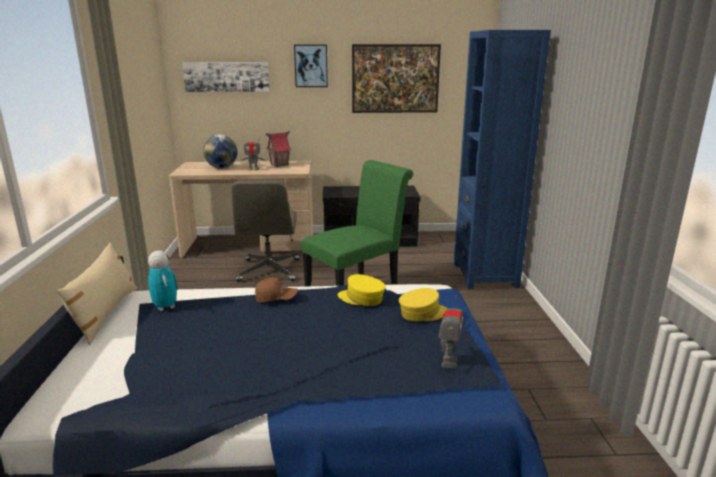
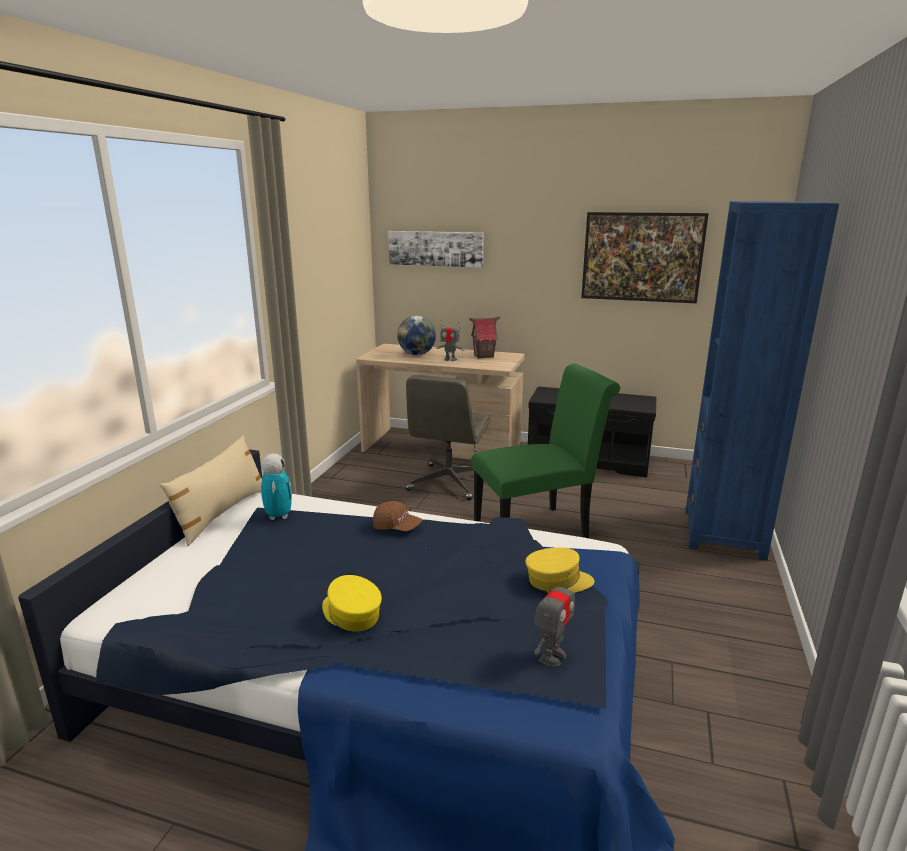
camera: 20 degrees right, 0 degrees up
(311, 66) = (534, 238): picture -> none
(361, 298) = (493, 545): yellow cap -> yellow cap (351, 613)

